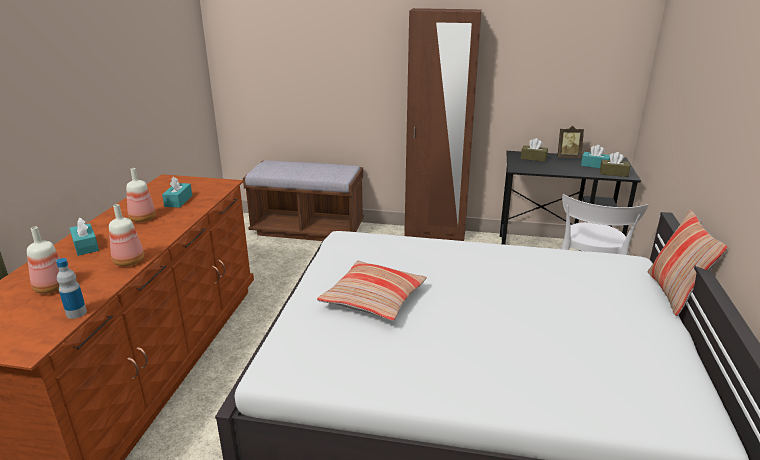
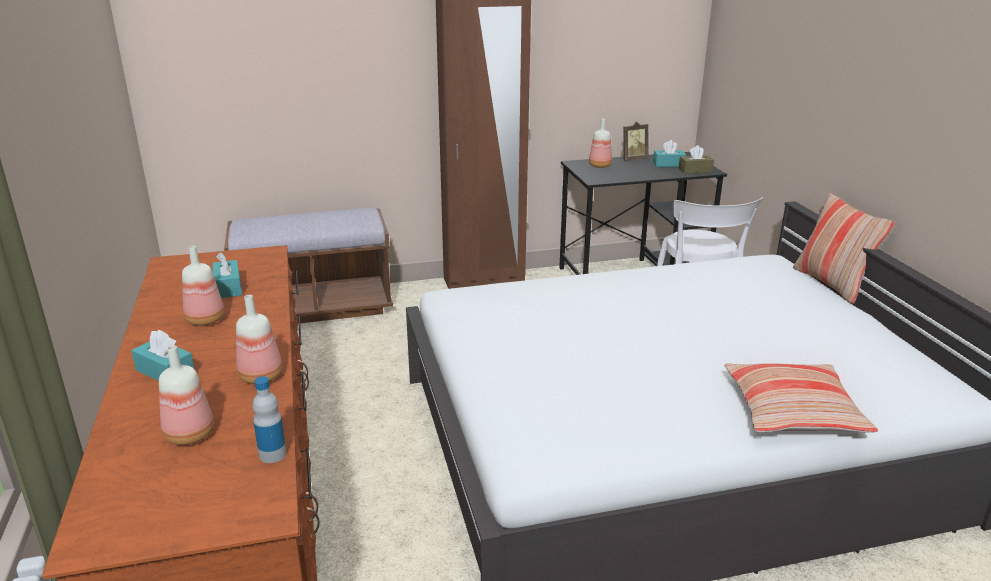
camera: 25 degrees left, 0 degrees up
(373, 299) = (557, 357): pillow -> pillow (792, 411)
(533, 158) = (599, 166): brown tissue box -> bottle

